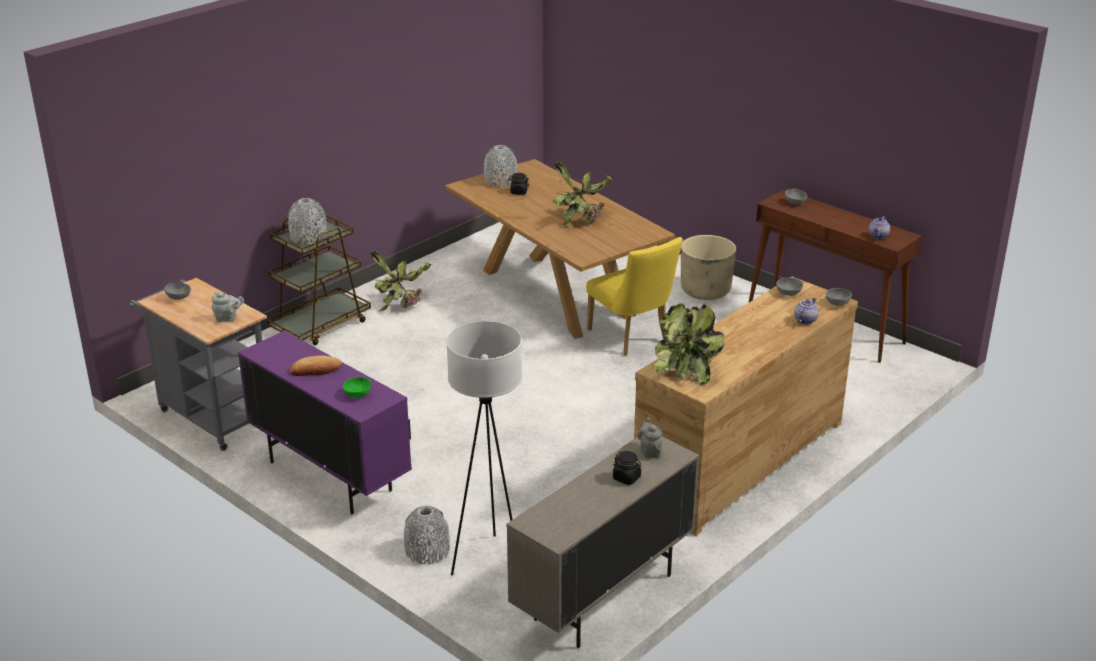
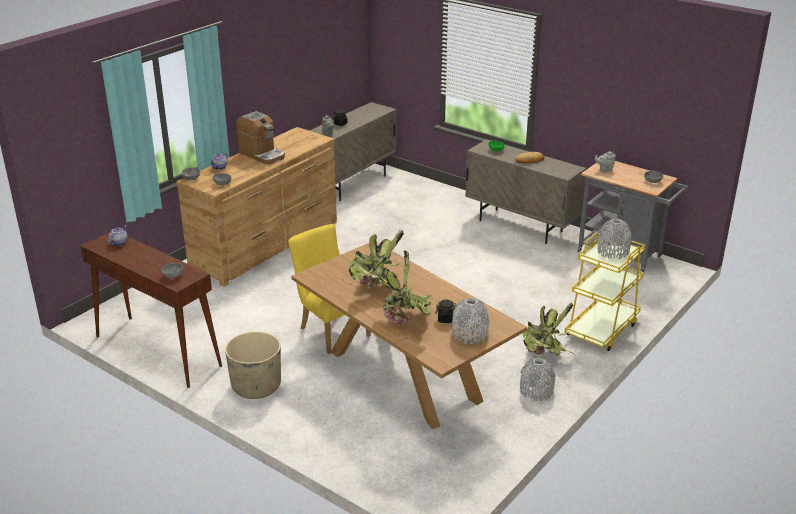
camera: 175 degrees right, 0 degrees up
(321, 325) = (601, 329): brown cart -> yellow cart
(330, 476) = (520, 226): purple cabinet -> beige cabinet
(427, 550) = (447, 197): grey vase -> grey vase (536, 391)
(490, 562) = (412, 194): white floor lamp -> none
(684, 368) = (305, 140): potted plant -> potted plant (407, 320)
(748, 341) = (262, 154): none -> coffee machine

